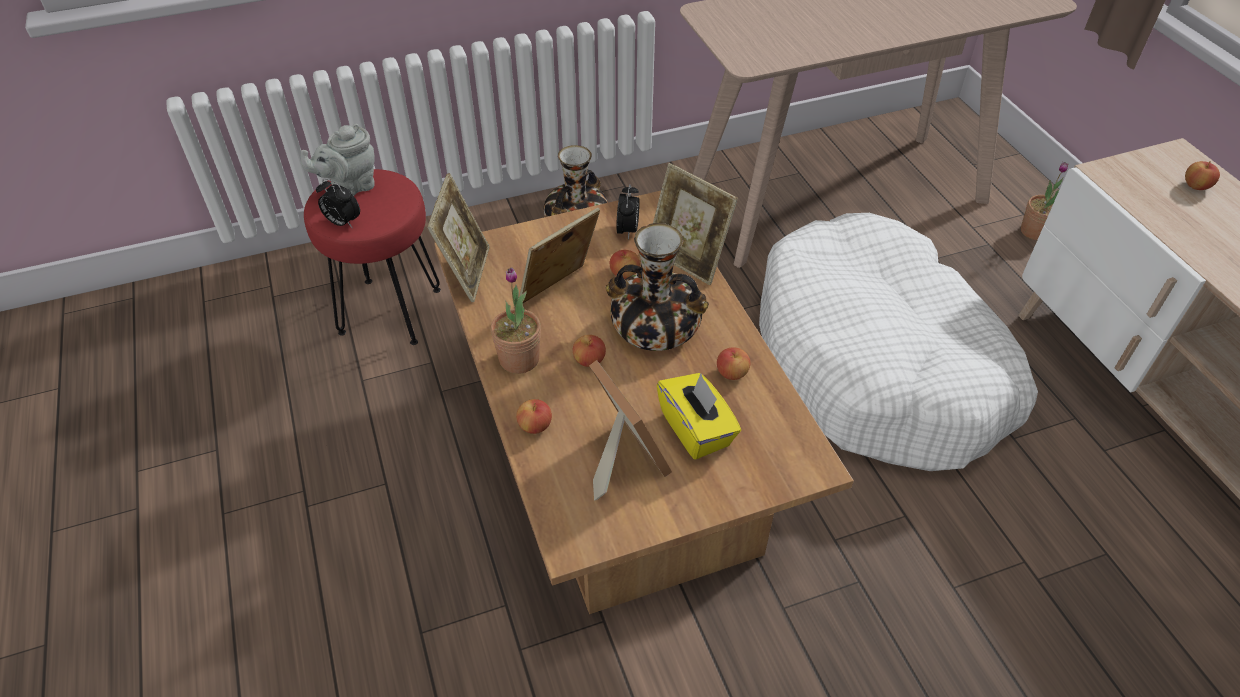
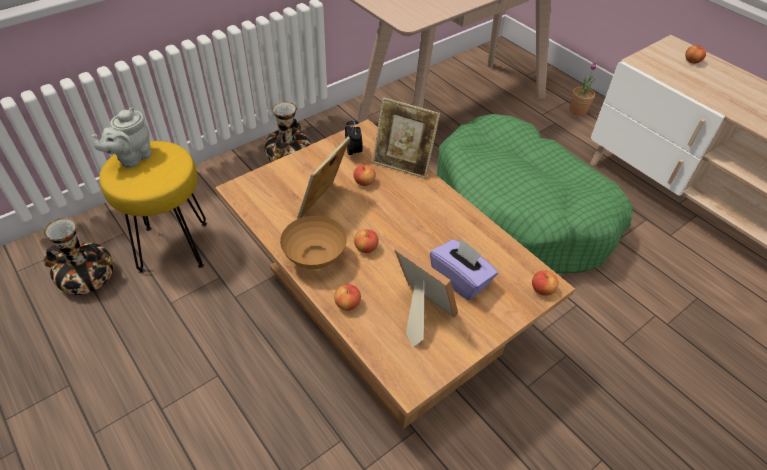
camera: 20 degrees left, 0 degrees up
(342, 222) = (137, 185): alarm clock -> none
(391, 310) = (175, 246): red stool -> yellow stool
(466, 272) = (249, 204): picture frame -> none
(519, 359) = (315, 258): potted plant -> brown bowl
(657, 327) = (403, 215): vase -> vase (88, 278)
(696, 430) = (460, 279): yellow tissue box -> purple tissue box
(732, 373) = (466, 235): apple -> apple (542, 289)
(878, 365) = (521, 212): white dog bed -> green dog bed

